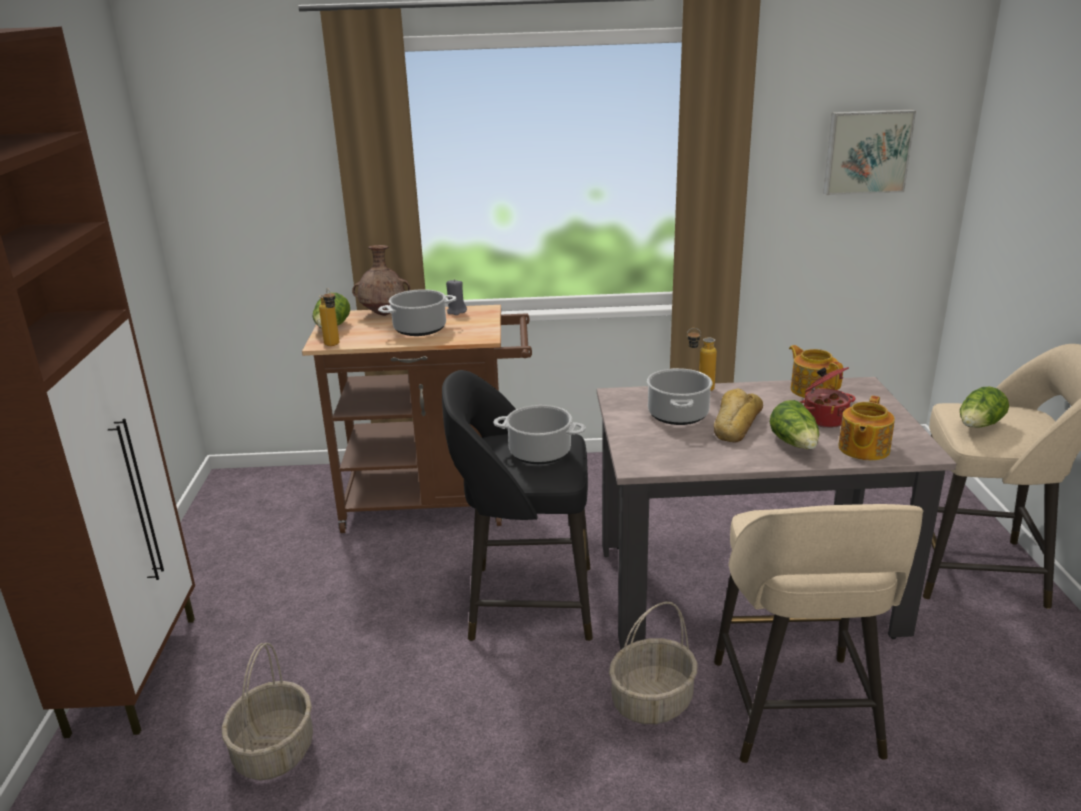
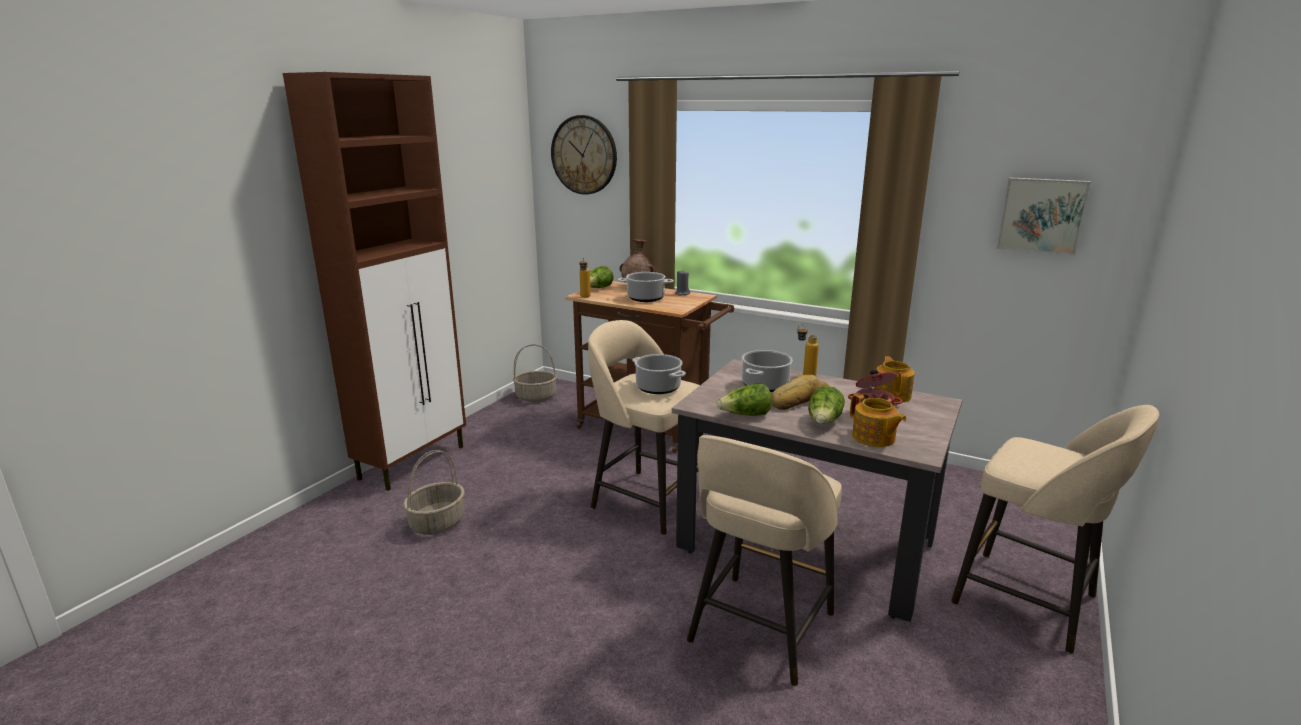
camera: 30 degrees right, 5 degrees down
(243, 128) = (584, 155): none -> wall clock
(526, 602) = (646, 500): black stool -> beige stool
(652, 702) = (665, 584): basket -> basket (535, 397)
(862, 449) = (873, 438): teapot -> teapot turned 90 degrees counterclockwise
(979, 426) = (1025, 458): lettuce -> lettuce (745, 415)

